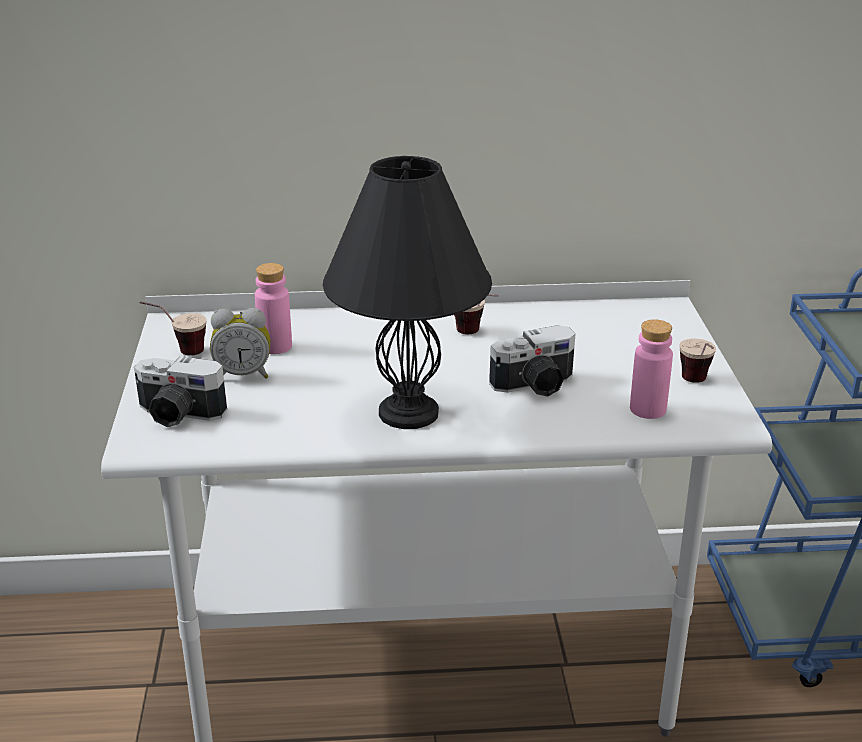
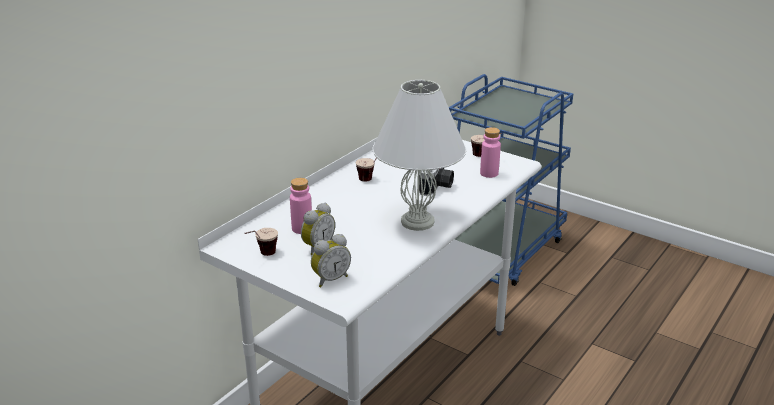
camera: 50 degrees left, 0 degrees up
(178, 415) = (330, 279): camera -> alarm clock
(407, 413) = (417, 222): black table lamp -> white table lamp

